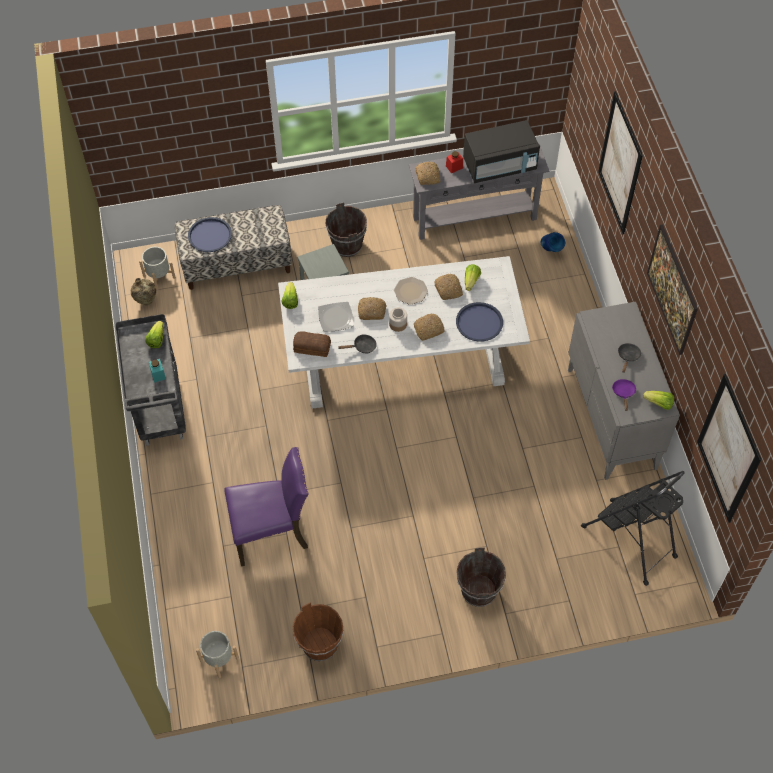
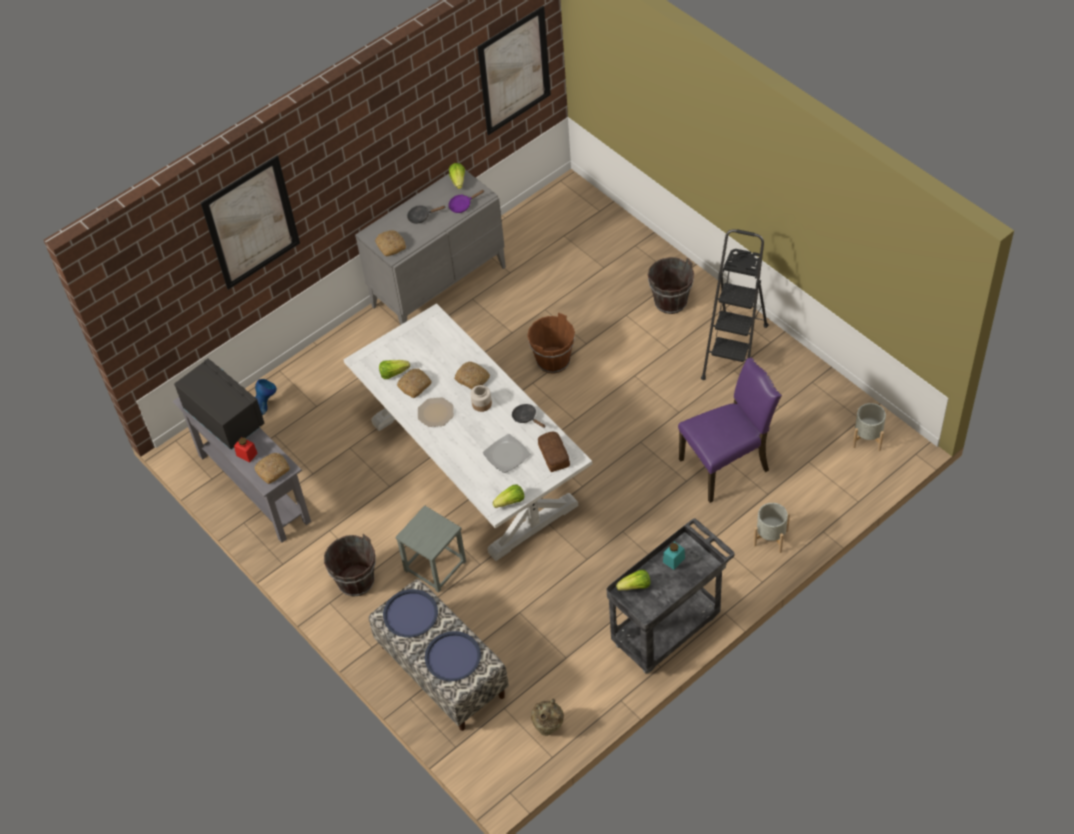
camera: 115 degrees left, 5 degrees down
(159, 277) = (507, 738): grey planter -> grey planter (771, 538)
(272, 532) = (727, 465): purple chair -> purple chair turned 105 degrees clockwise
(319, 644) = (799, 379): brown bucket -> brown bucket (553, 361)
(372, 311) = (479, 431): bread -> bread (390, 246)
(479, 322) = (439, 346): blue tray -> blue tray (410, 614)
(630, 541) = (554, 230): step ladder -> step ladder (735, 350)
(669, 301) = (388, 149): picture -> none

